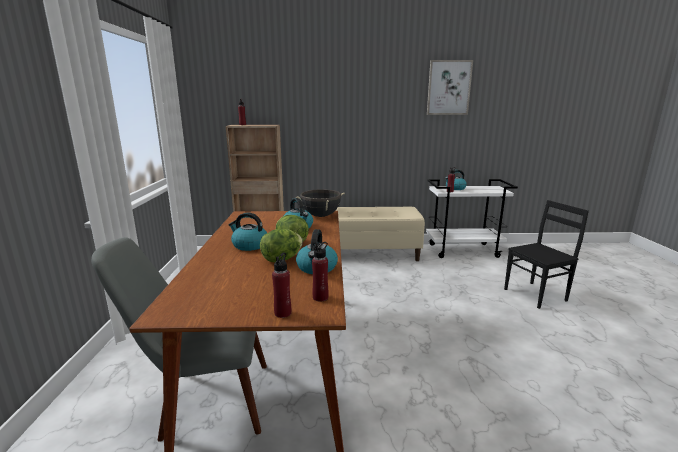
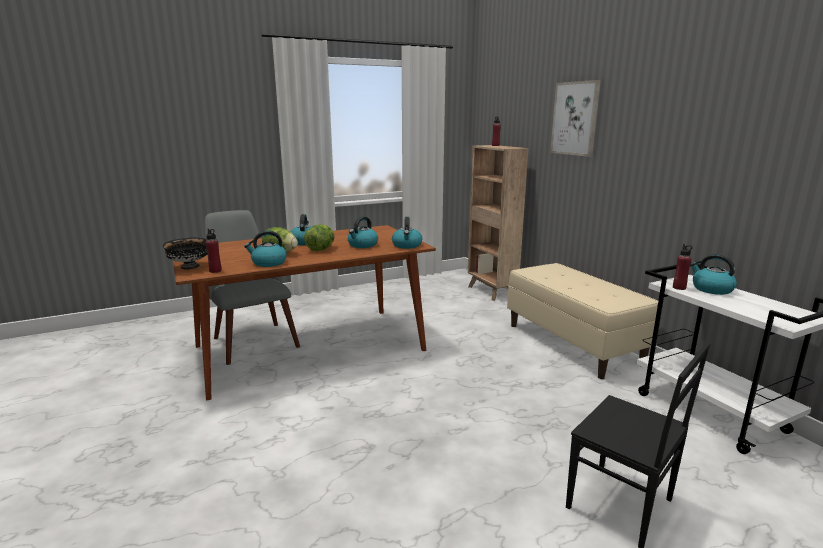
camera: 65 degrees right, 0 degrees up
(283, 313) = (190, 267): red bottle -> black bowl
(321, 216) = (407, 245): black cooking pot -> kettle
(449, 88) = (752, 98): picture -> picture (575, 118)

